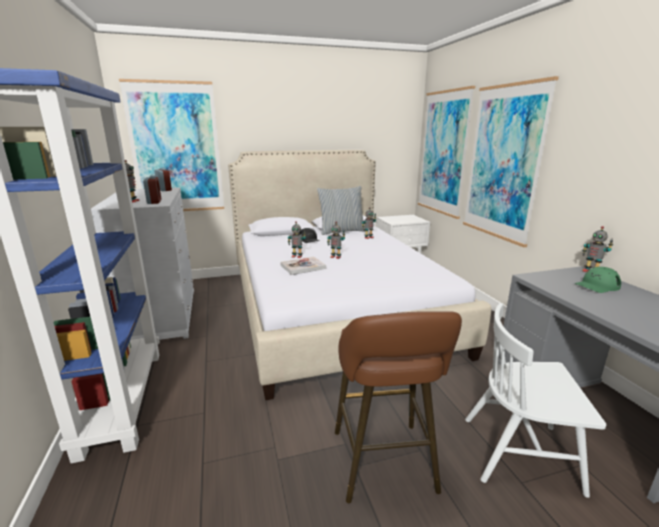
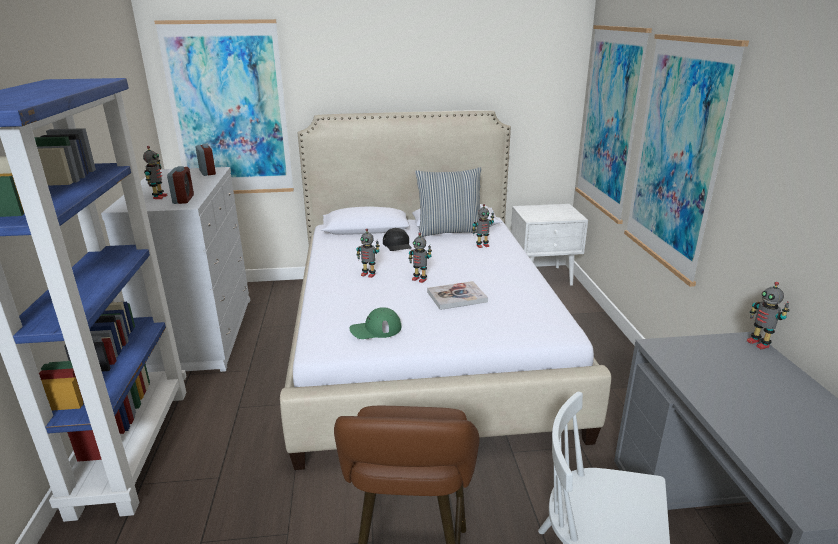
camera: 10 degrees right, 5 degrees up
(303, 267) = (368, 294): book -> book (457, 297)
(597, 285) = (749, 371): green cap -> green cap (375, 329)

